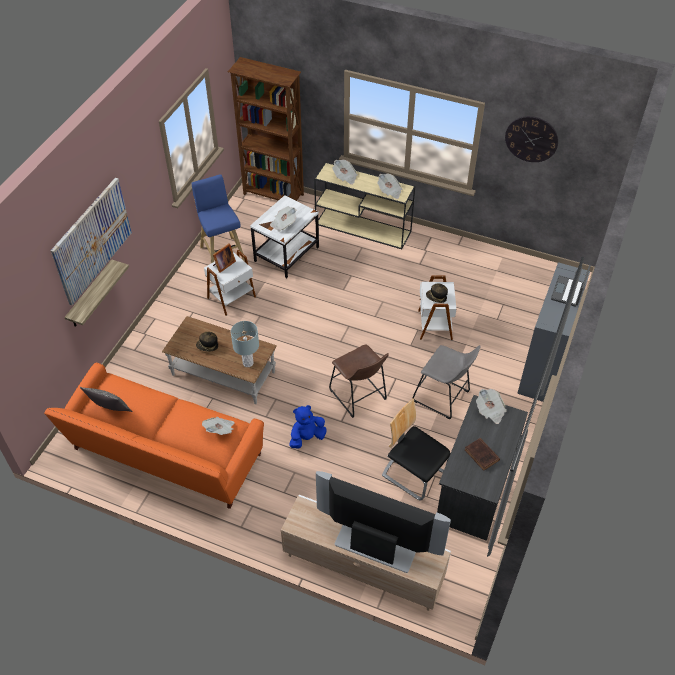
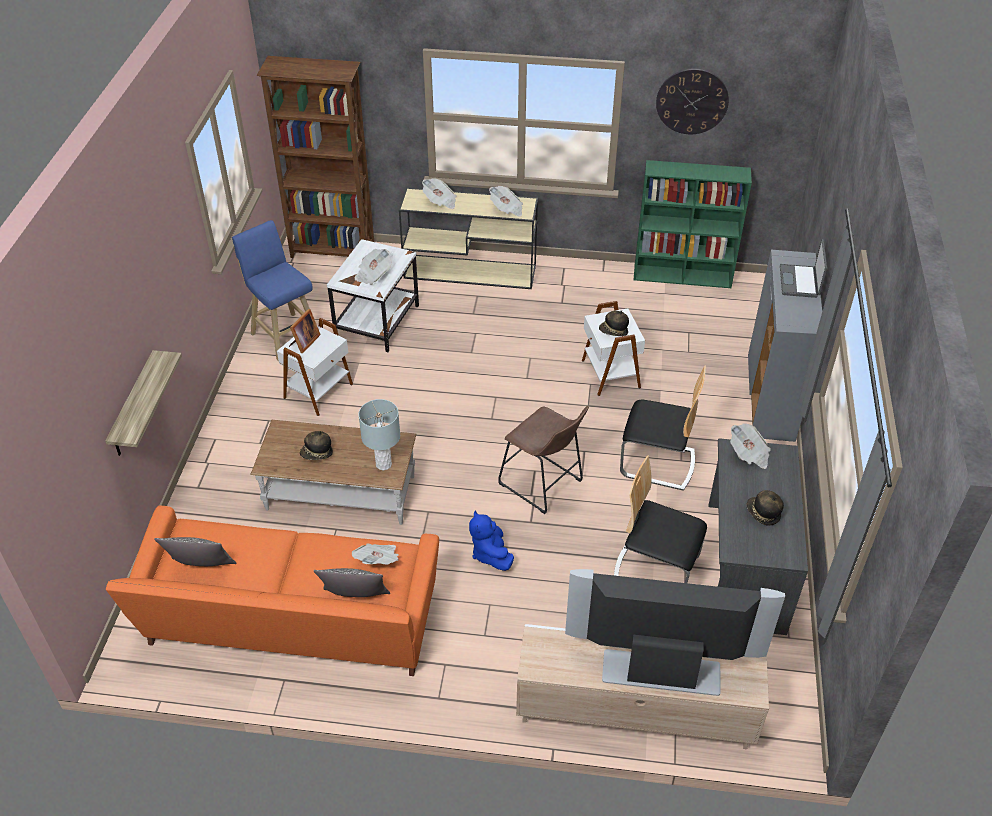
camera: 15 degrees left, 5 degrees down
(92, 240) = (127, 319): picture -> none
(198, 452) = (355, 599): none -> pillow
(307, 437) = (490, 554): blue plush toy -> blue plush toy turned 60 degrees counterclockwise
(443, 398) = (657, 463): grey stool -> chair
(482, 456) = (762, 513): brown book -> hat
(515, 259) = (683, 276): none -> green bookcase

